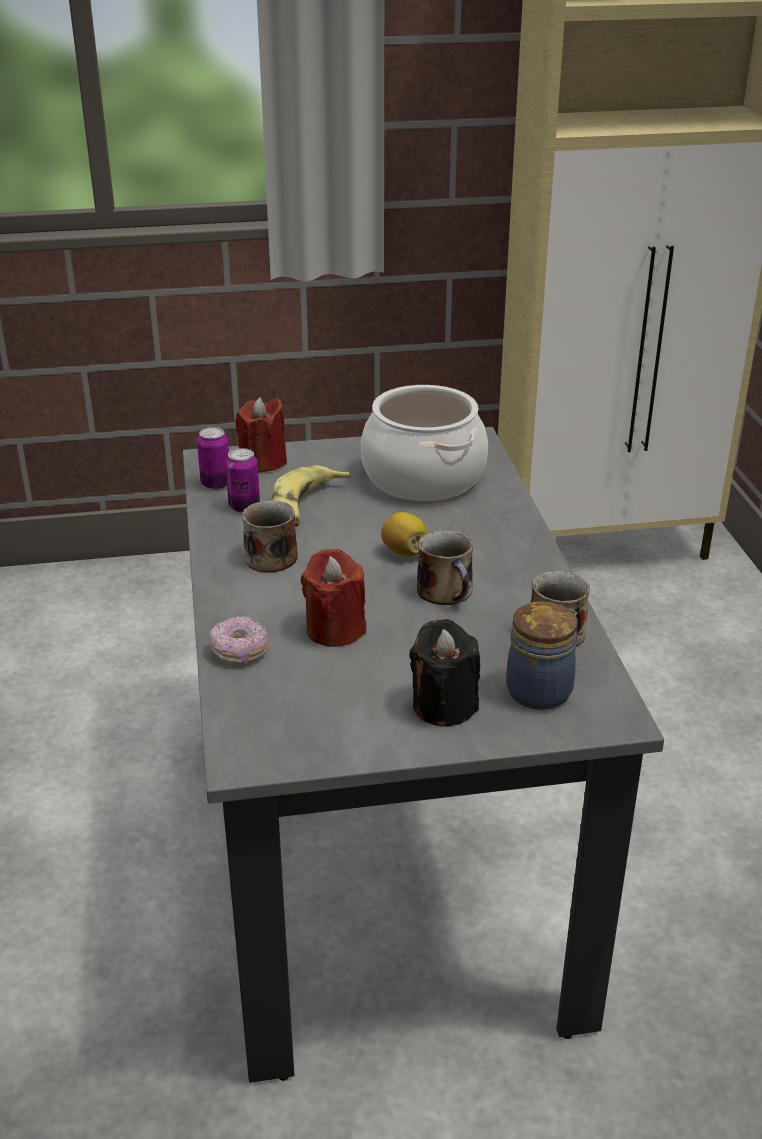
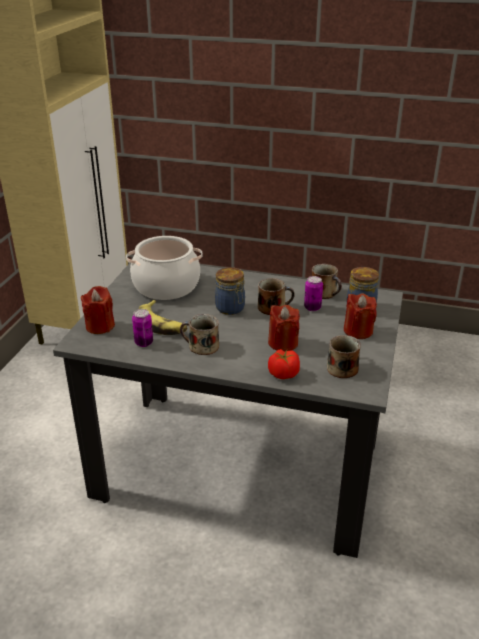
camera: 65 degrees left, 0 degrees up
(216, 484) = (109, 346): can -> can (312, 308)
(240, 652) = (283, 374): donut -> tomato
(302, 712) = (342, 367): none -> mug
(404, 552) = (231, 309): lemon -> jar
(444, 706) = (358, 331): black candle -> red candle

